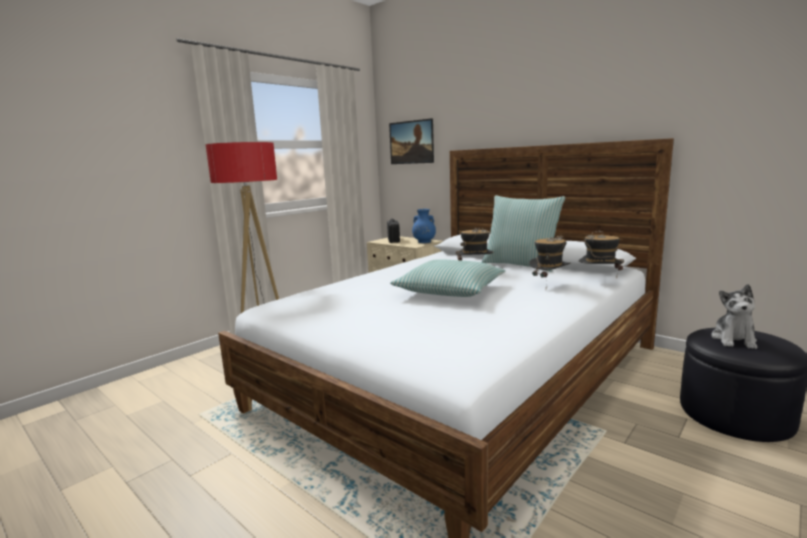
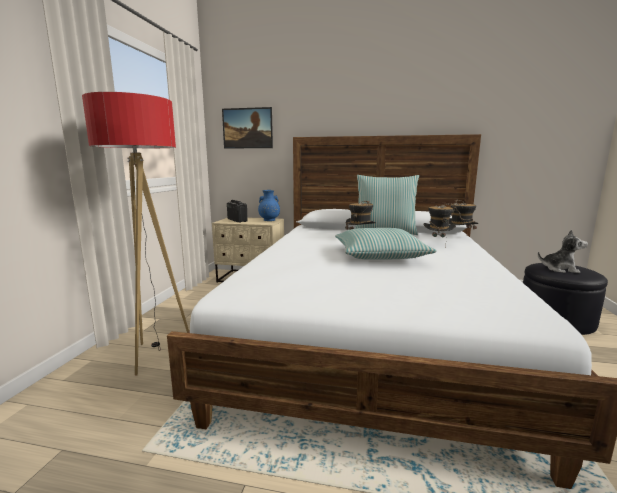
camera: 30 degrees left, 0 degrees up
(734, 339) = (560, 269): plush toy -> plush toy turned 60 degrees counterclockwise

